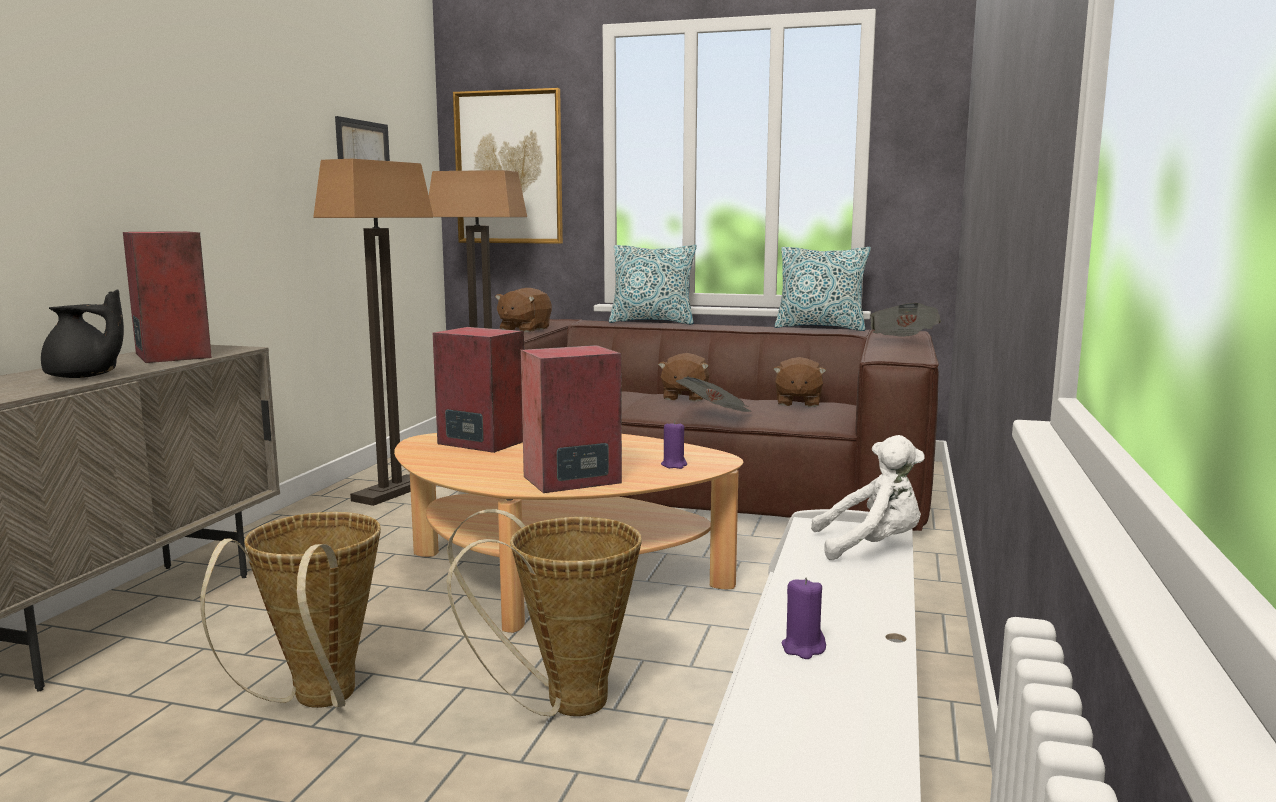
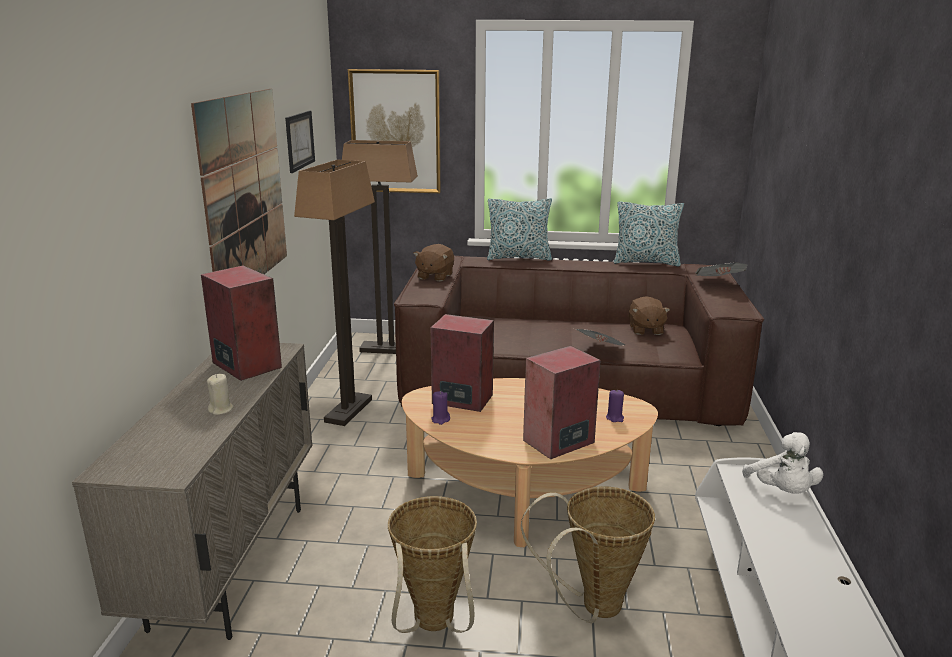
camera: 10 degrees left, 10 degrees up
(84, 377) = (221, 409): black teapot -> beige candle
(241, 174) = (244, 191): none -> picture
(684, 397) = (562, 327): brown plush toy -> none
(803, 648) = (799, 597): purple candle -> purple candle (440, 419)
(871, 546) = (782, 491): white plush toy -> white plush toy turned 90 degrees clockwise

